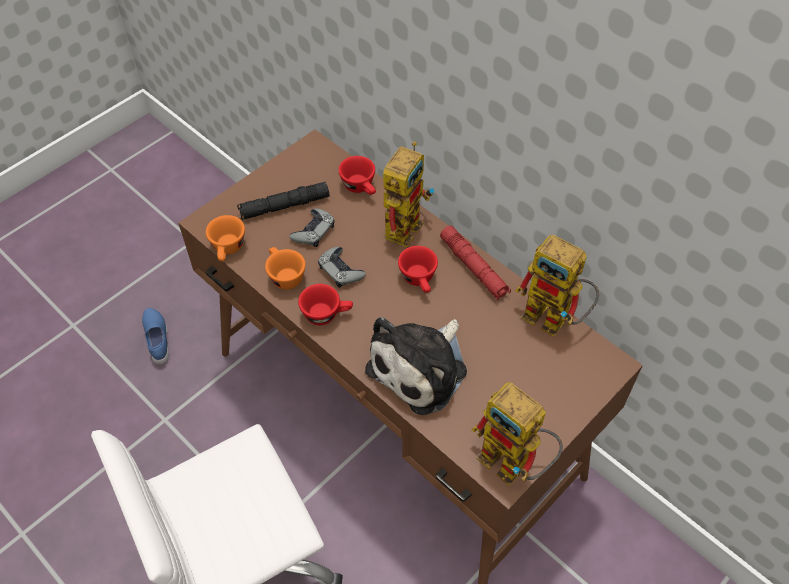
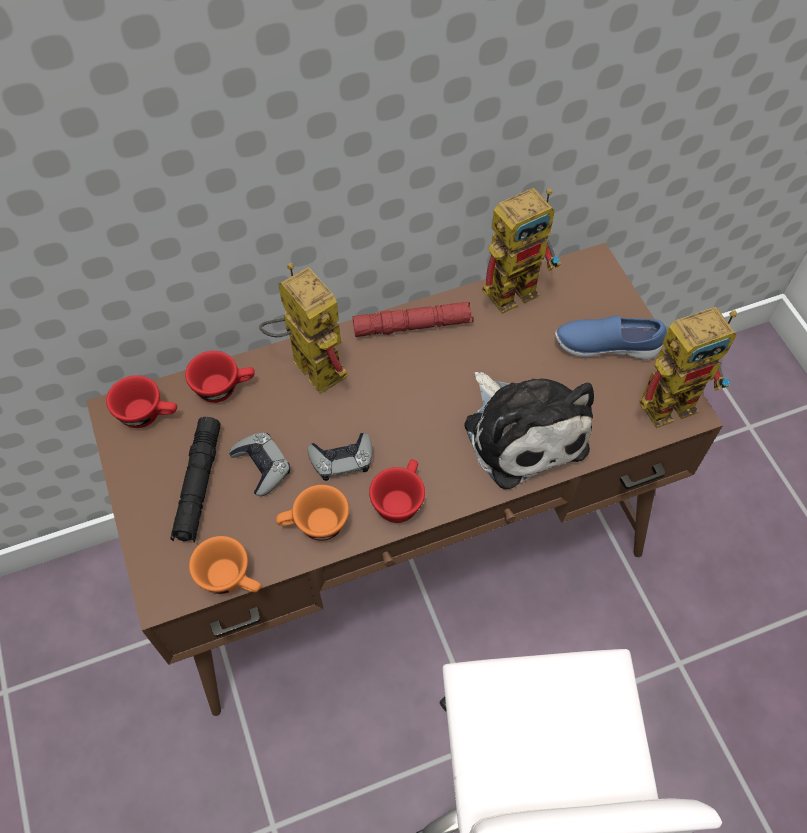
camera: 65 degrees left, 5 degrees up
(158, 339) = (142, 795): blue shoe -> blue shoe (605, 346)
(419, 280) = (402, 384): red cup -> red cup (148, 414)

